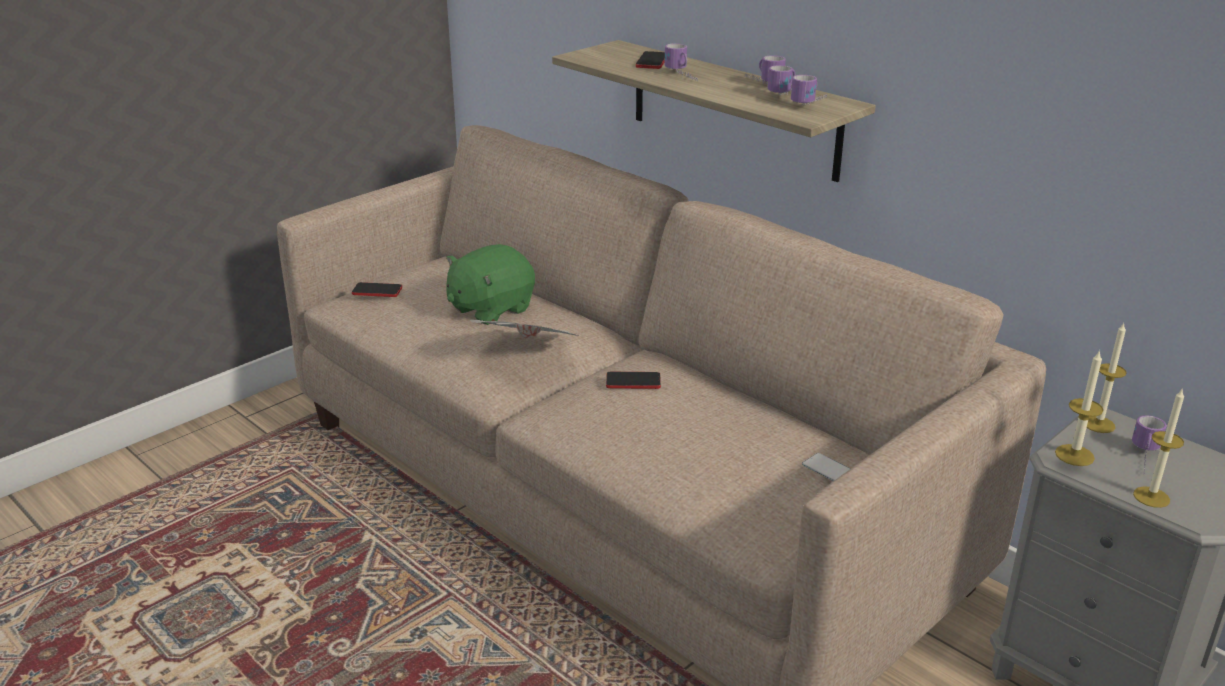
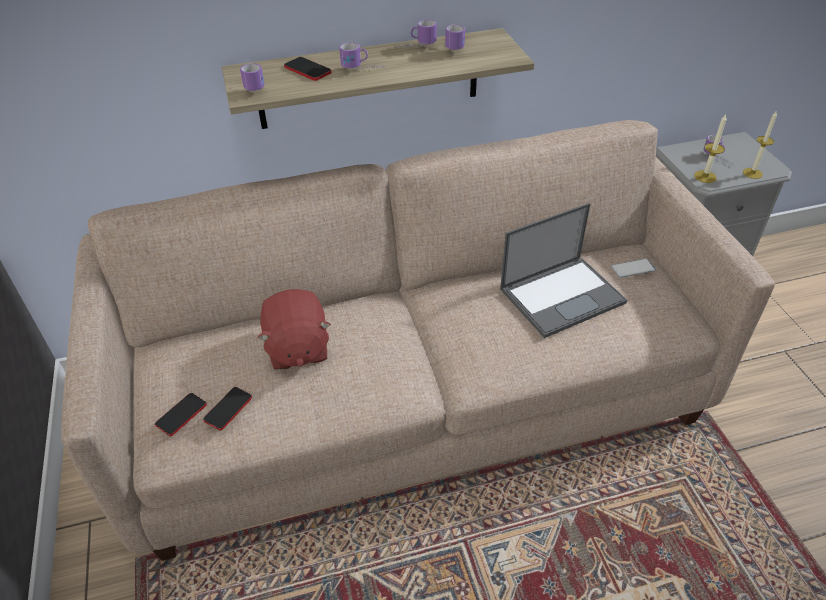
camera: 60 degrees left, 15 degrees up
(490, 309) = (297, 348): green plush toy -> red plush toy
(530, 354) = (398, 350): newspaper -> none
(633, 381) = (473, 311): phone -> phone (228, 409)
(720, 430) = (563, 295): none -> laptop
(811, 104) = (482, 46): mug -> mug (254, 86)
(1098, 424) = (678, 155): candle -> none

